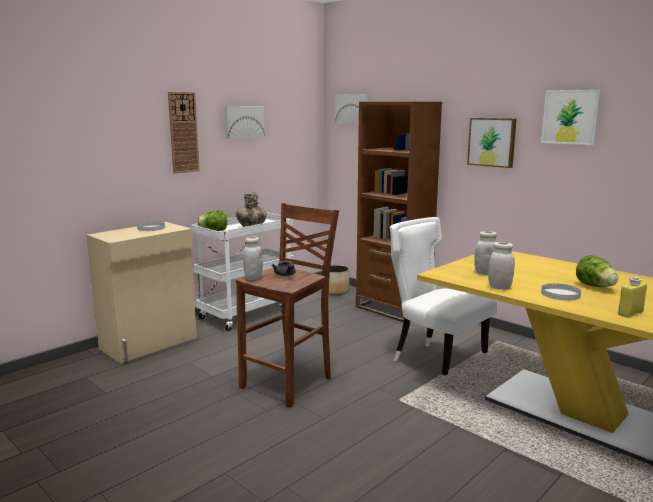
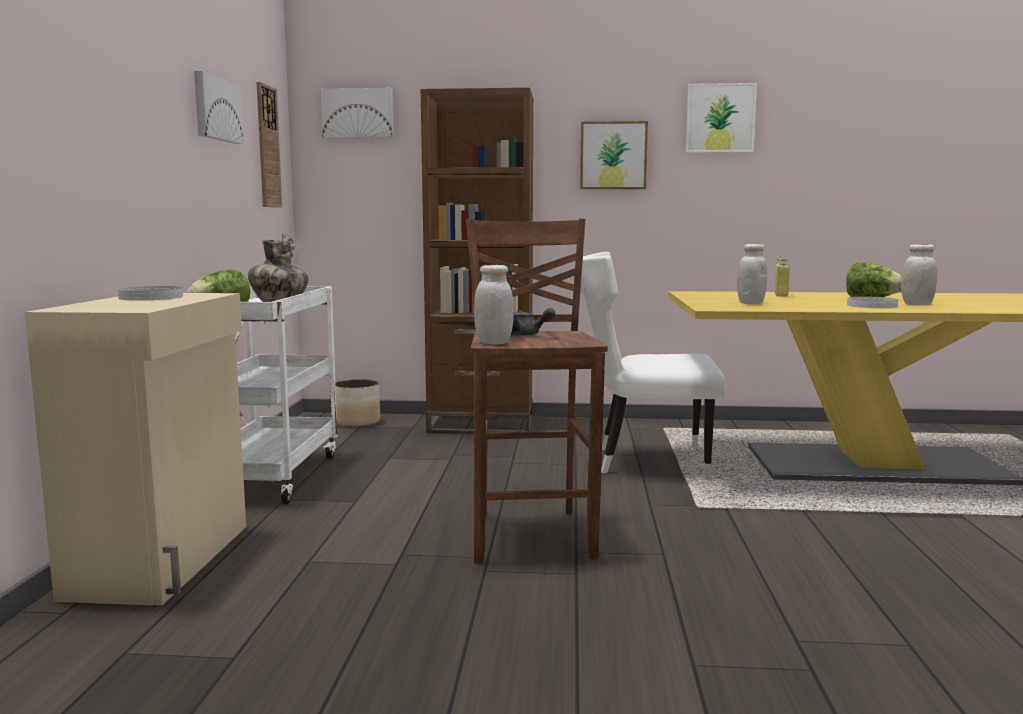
camera: 40 degrees left, 5 degrees down
(183, 132) = (147, 108): wall clock -> wall clock (268, 147)
(499, 287) = (810, 308): white jar -> white jar (917, 304)
(630, 313) = (966, 307): yellow bottle -> yellow bottle (781, 295)

